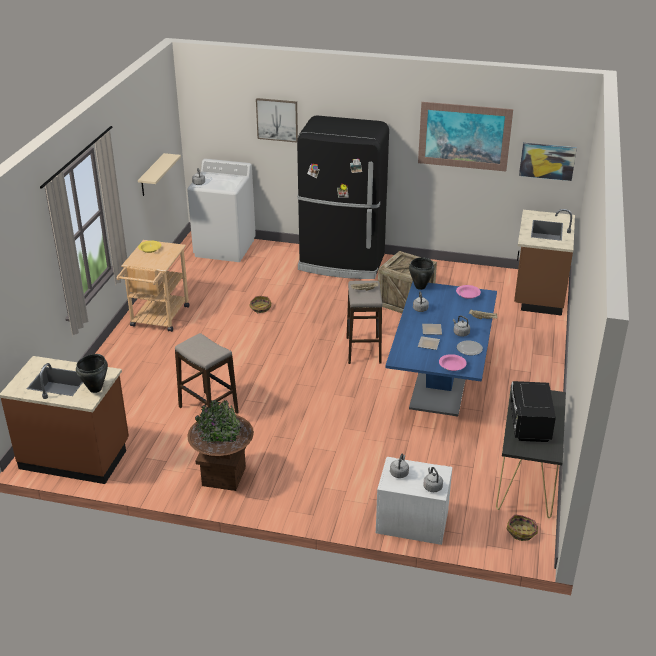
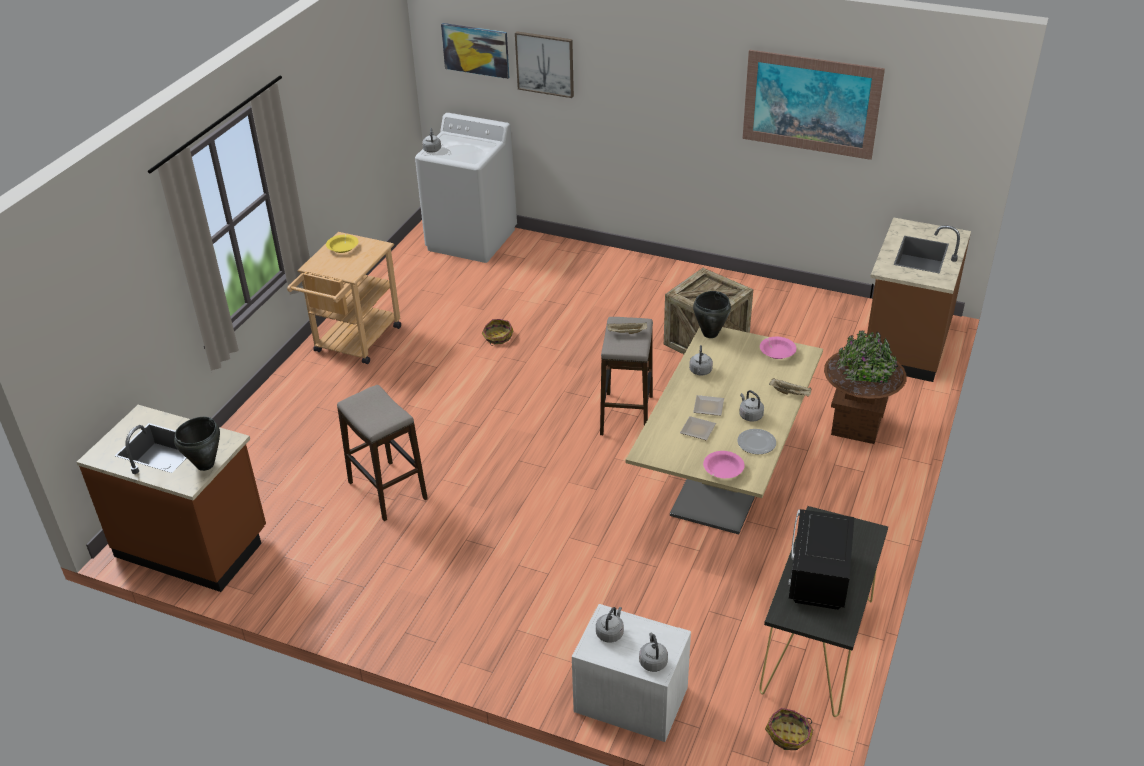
camera: 10 degrees right, 5 degrees up
(152, 175) = (361, 138): beige shelf -> none
(223, 476) = (383, 597): brown planter -> brown planter (856, 426)
(342, 263) = (629, 274): black fridge -> none
(439, 386) = (723, 482): blue dining table -> beige dining table
(547, 161) = (933, 148): picture -> picture (476, 50)

